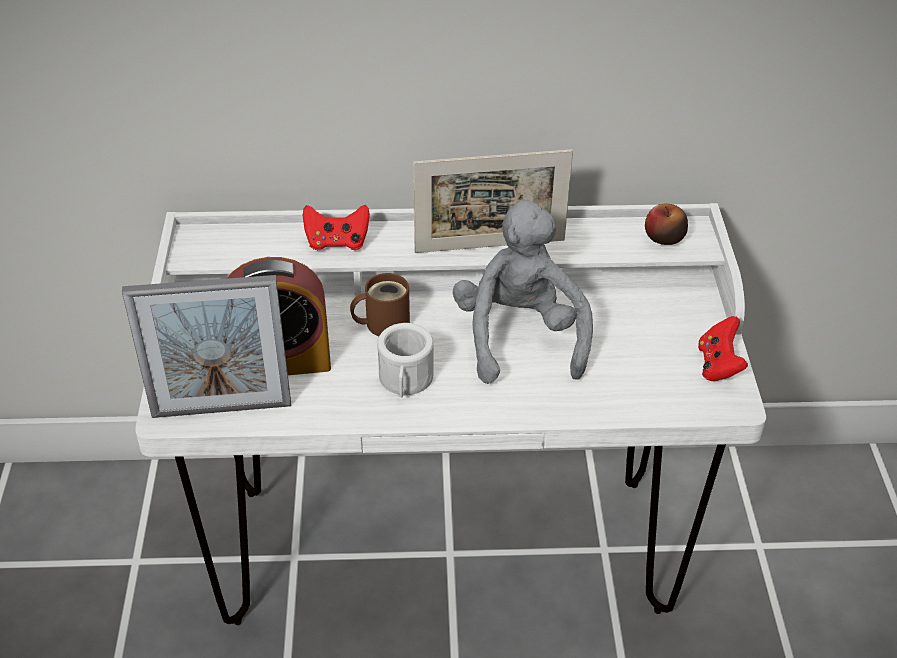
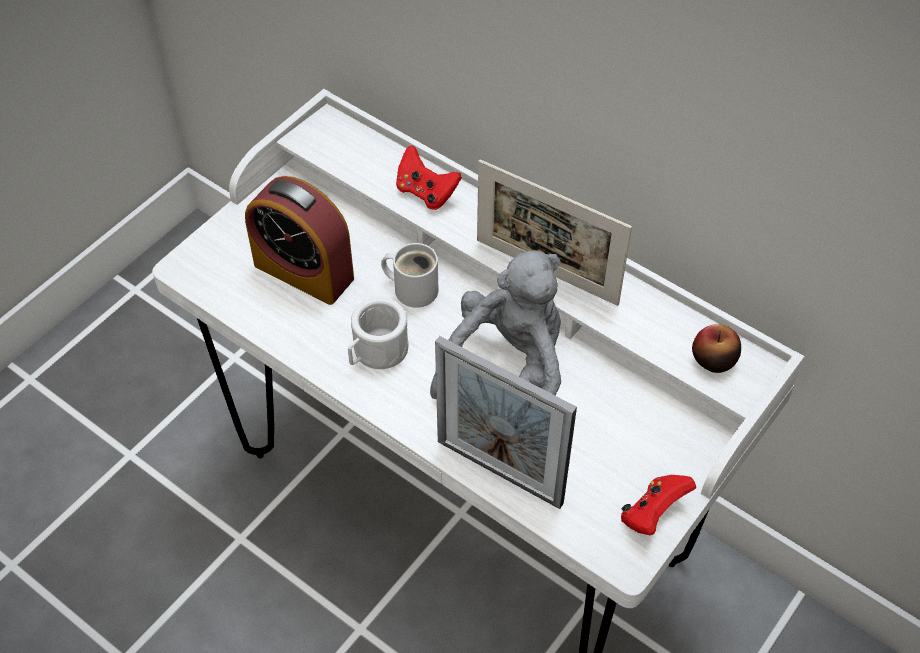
camera: 40 degrees right, 10 degrees up
(222, 409) = (224, 287): picture frame -> picture frame (499, 472)
(383, 323) = (413, 288): brown mug -> white mug

